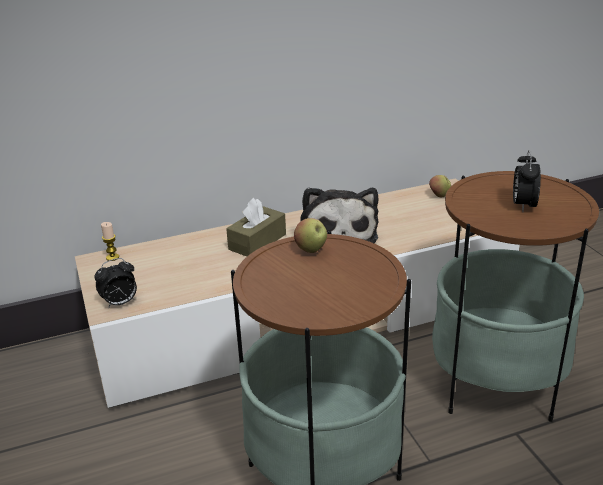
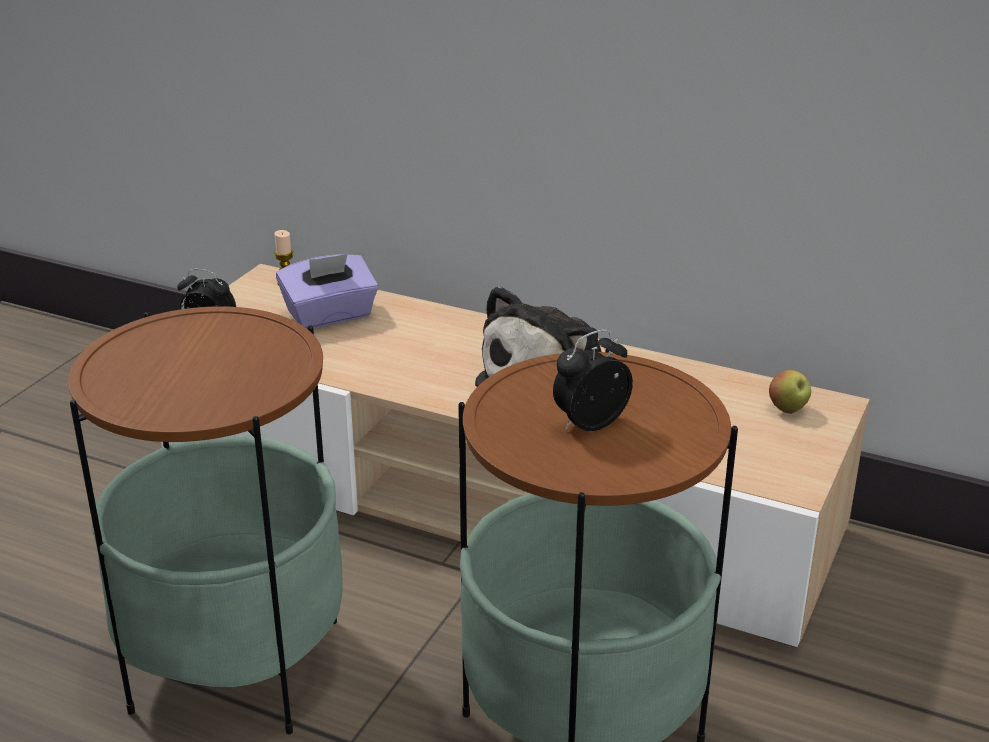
camera: 45 degrees right, 0 degrees up
(172, 260) = (330, 316): none -> purple tissue box
(257, 242) = (447, 343): brown tissue box -> none
(311, 250) = (251, 334): apple -> none

